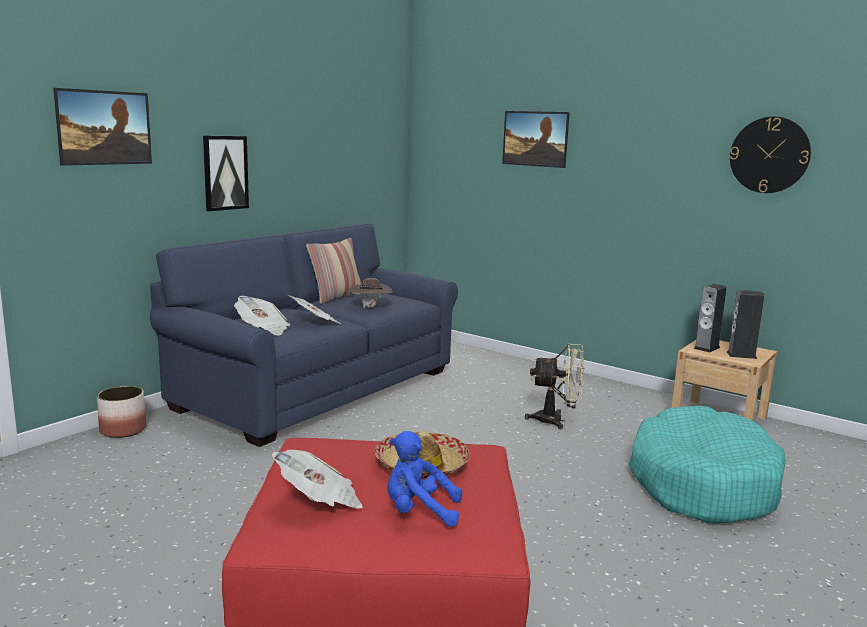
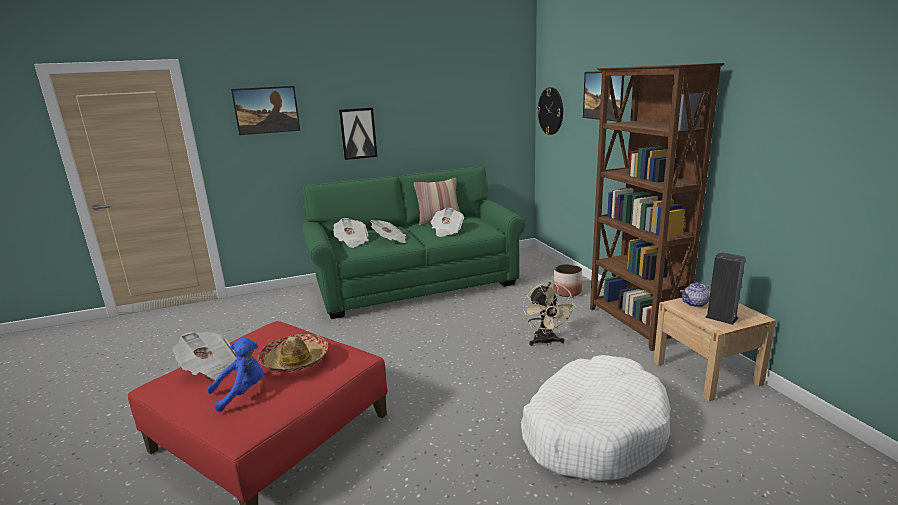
camera: 35 degrees right, 5 degrees up
(123, 430) = (283, 293): planter -> planter (567, 292)
(318, 389) = (415, 284): blue sofa -> green sofa
(370, 307) = (446, 231): brown hat -> newspaper
(419, 512) = (242, 393): blue plush toy -> blue plush toy turned 105 degrees clockwise
(556, 420) = (546, 342): beige fan -> beige fan turned 45 degrees clockwise
(612, 390) = (634, 325): none -> brown bookcase
(701, 484) = (593, 431): turquoise dog bed -> white dog bed
(706, 348) = (695, 304): speaker -> teapot
(769, 155) = (779, 109): wall clock -> wall clock (551, 111)

